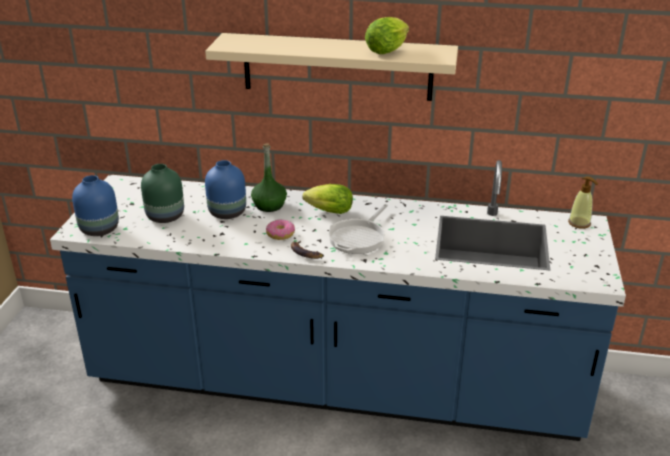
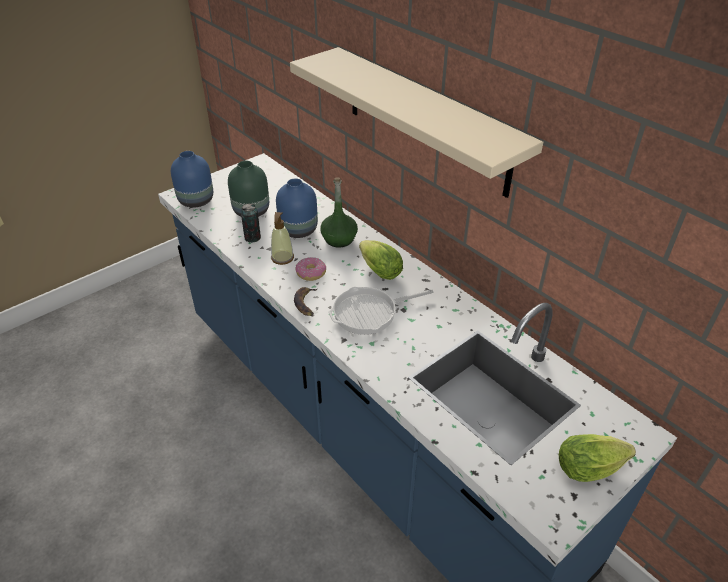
camera: 40 degrees right, 10 degrees up
(196, 233) = (252, 238): none -> can
(388, 50) = (452, 120): lettuce -> lettuce (592, 467)
(579, 223) = (626, 427): soap dispenser -> soap dispenser (282, 258)

